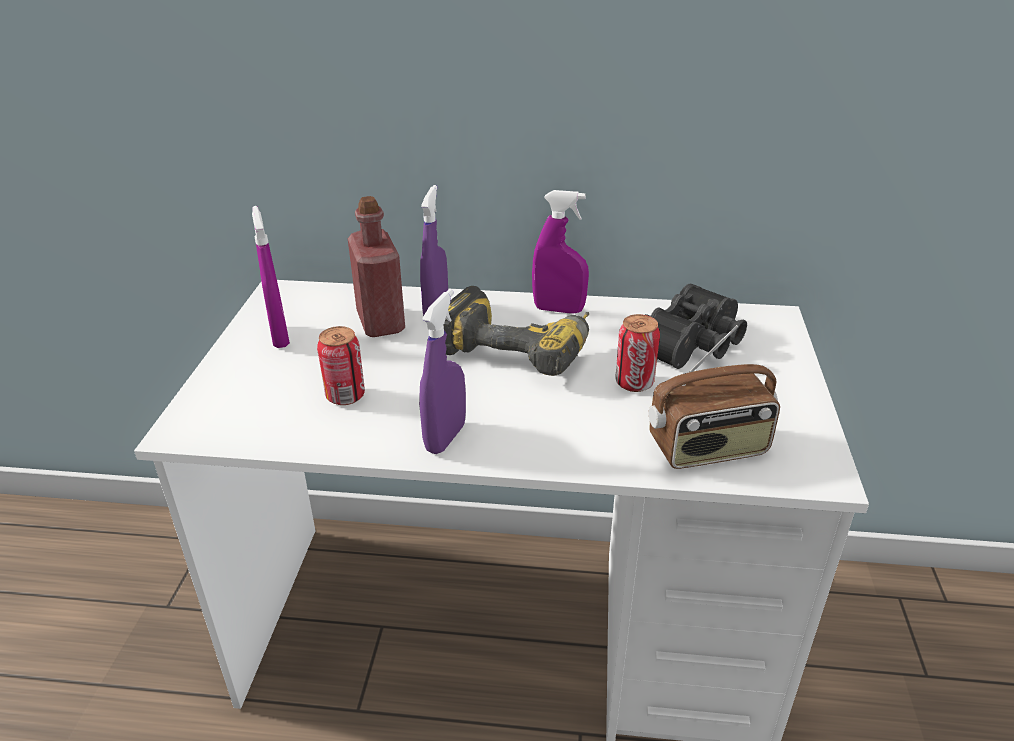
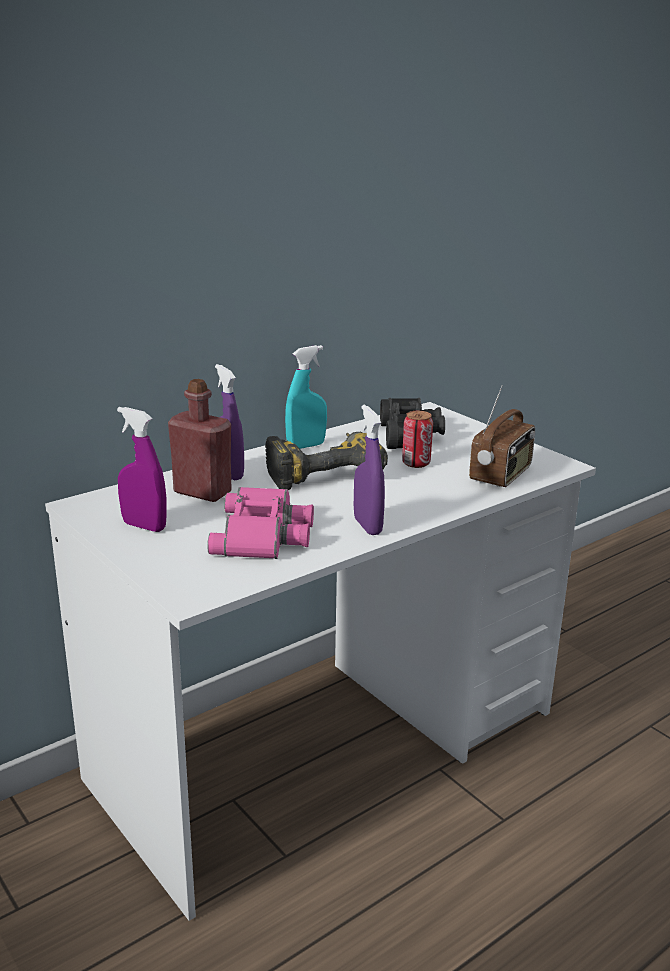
camera: 45 degrees left, 10 degrees down
(345, 396) = (265, 534): can -> pink binoculars
(559, 309) = (306, 446): purple spray bottle -> turquoise spray bottle

